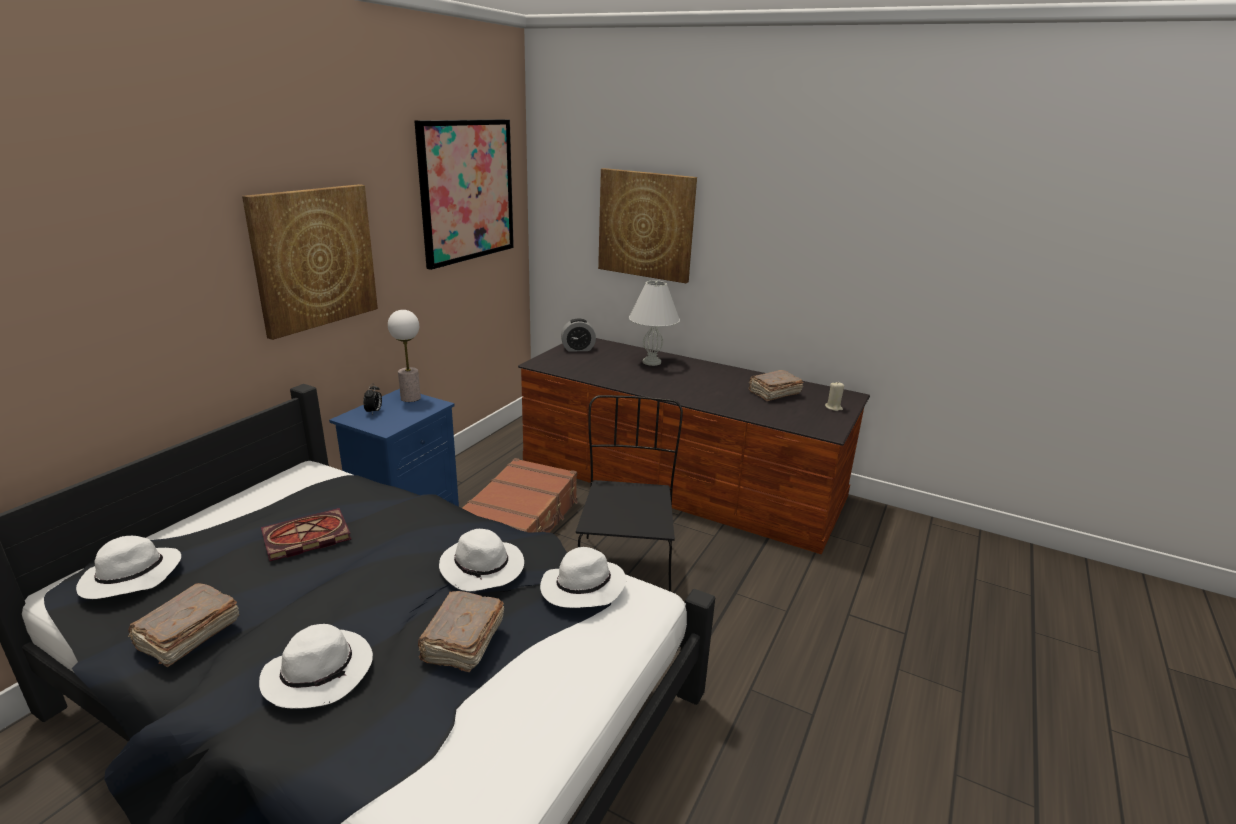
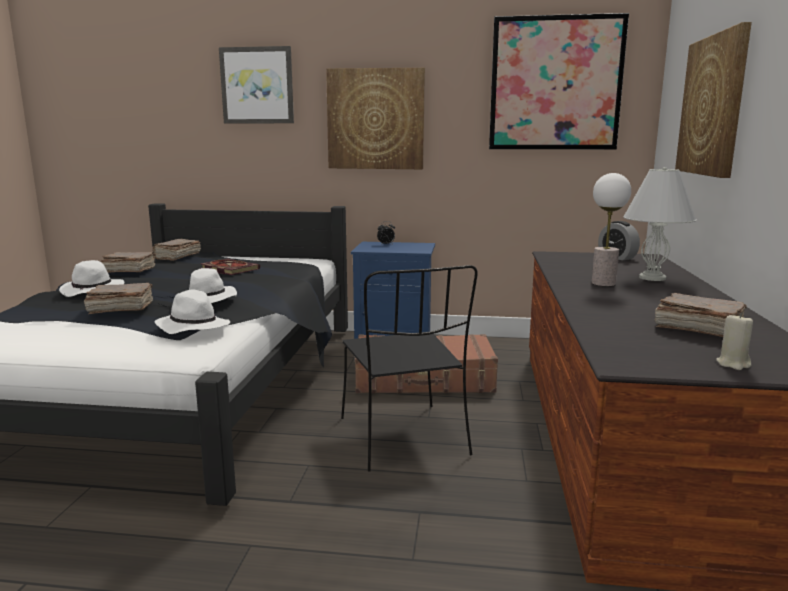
camera: 70 degrees right, 10 degrees down
(127, 235) = (257, 85): none -> picture
(130, 578) = (177, 257): white hat -> brown book
(410, 398) = (421, 246): table lamp -> table lamp (603, 283)
(625, 570) = (404, 438): black chair -> black chair turned 90 degrees clockwise

